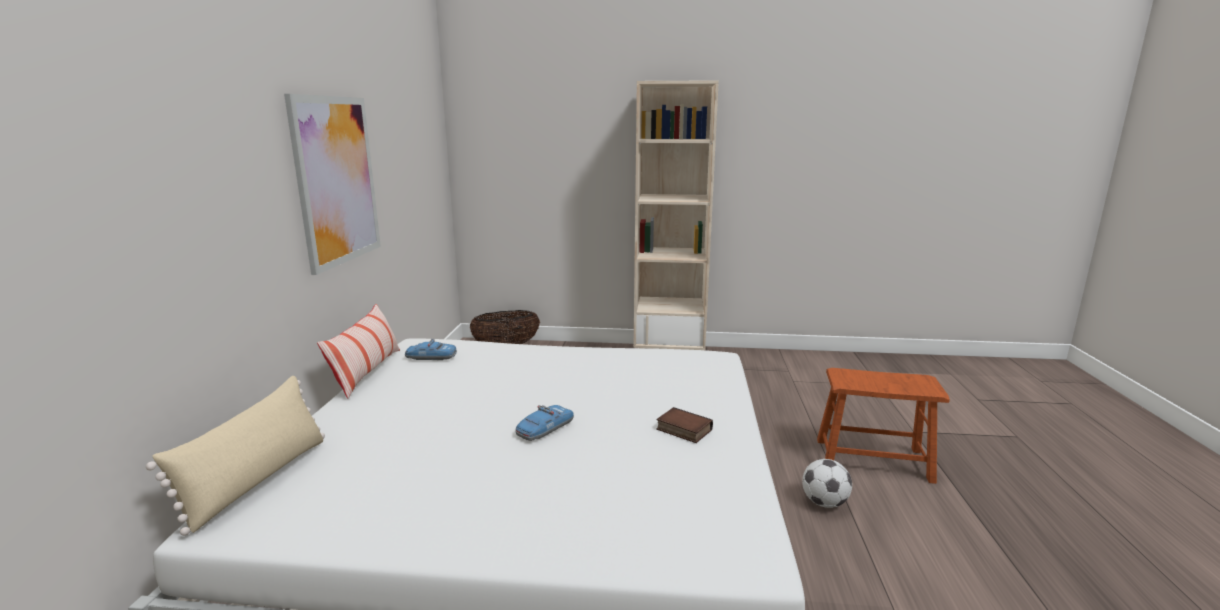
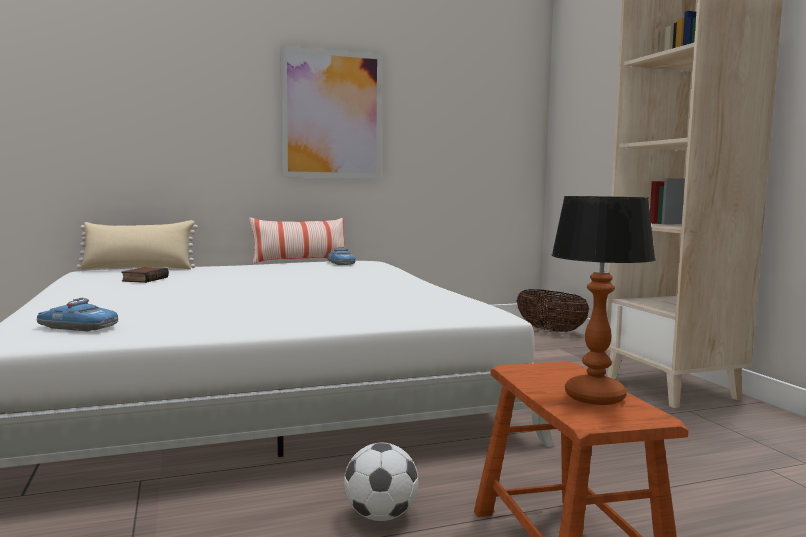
camera: 65 degrees right, 10 degrees down
(545, 429) = (231, 289): toy car -> toy car (77, 327)
(682, 430) = (262, 314): book -> book (144, 279)
(895, 380) = (593, 396): none -> table lamp

